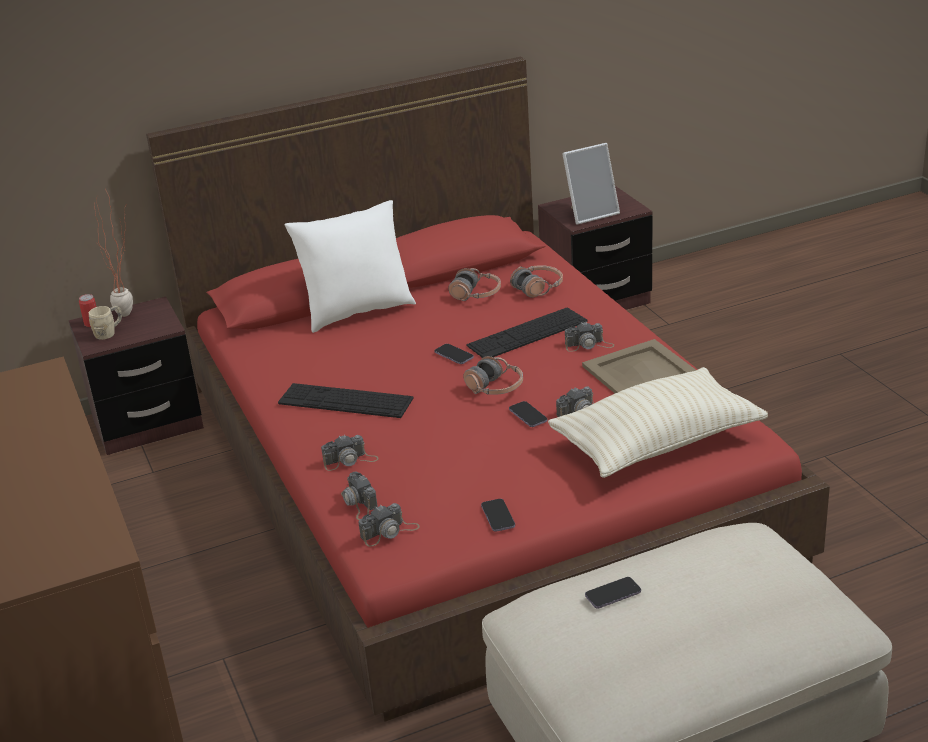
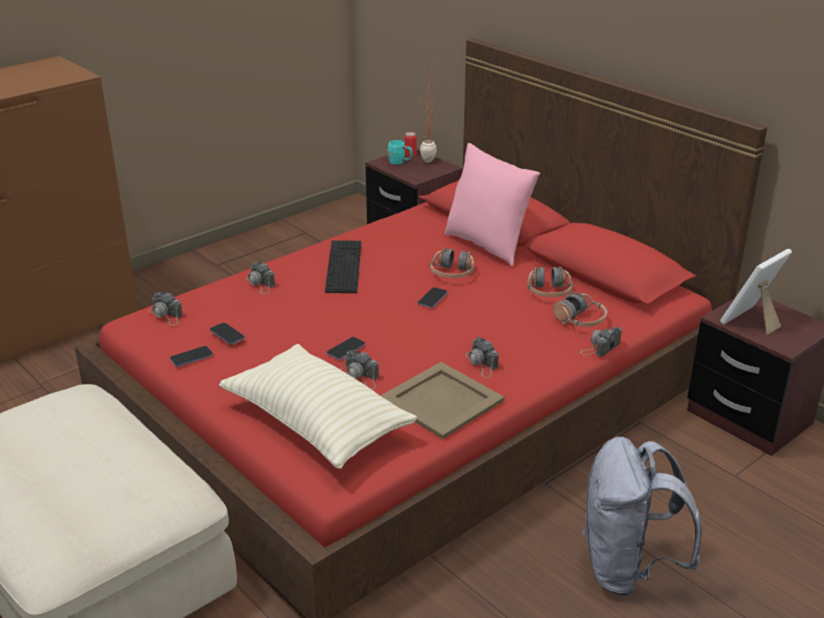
camera: 70 degrees right, 0 degrees up
(109, 333) = (400, 162): beige mug -> turquoise mug
(357, 312) = (487, 245): white pillow -> pink pillow
(359, 503) = (203, 296): camera -> camera (600, 347)
(495, 388) = (384, 326): headphones -> headphones (452, 274)
(527, 333) = (488, 328): keyboard -> none
(590, 213) = (752, 321): picture frame -> picture frame turned 90 degrees clockwise
(613, 594) = (82, 423): phone -> phone (227, 335)
(766, 394) = (628, 569): none -> grey backpack

